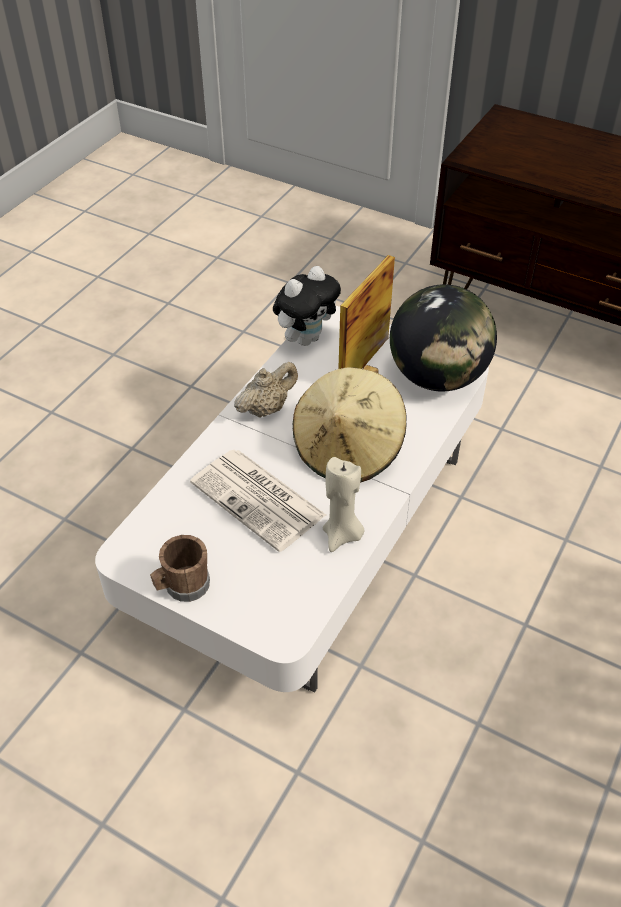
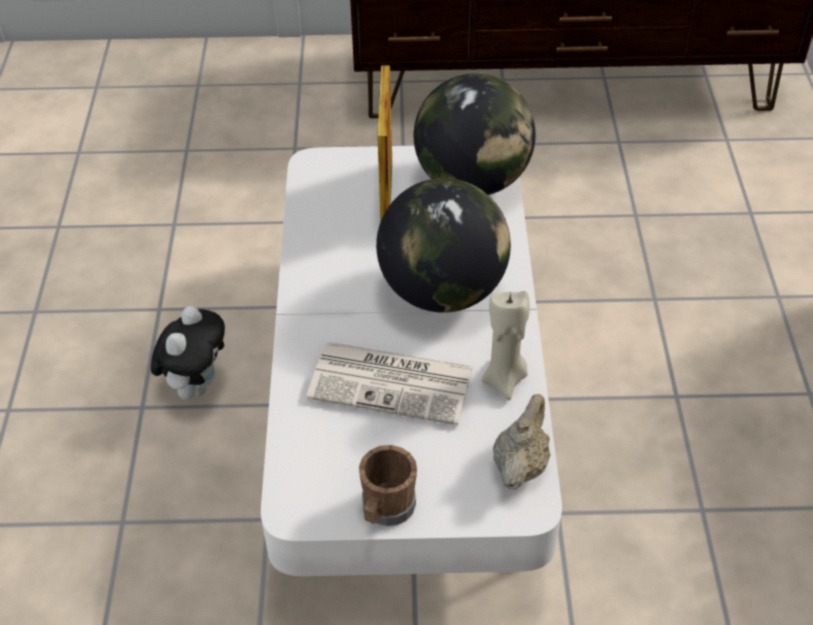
camera: 30 degrees left, 0 degrees up
(266, 408) = (324, 286): beige teapot -> beige teapot (520, 465)
(306, 338) = (306, 195): plush toy -> plush toy (196, 384)
(348, 450) = (442, 291): beige hat -> globe

